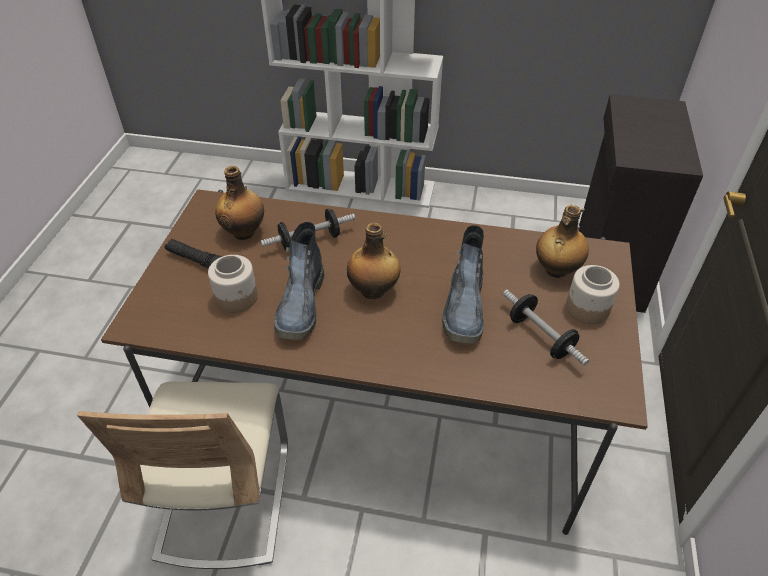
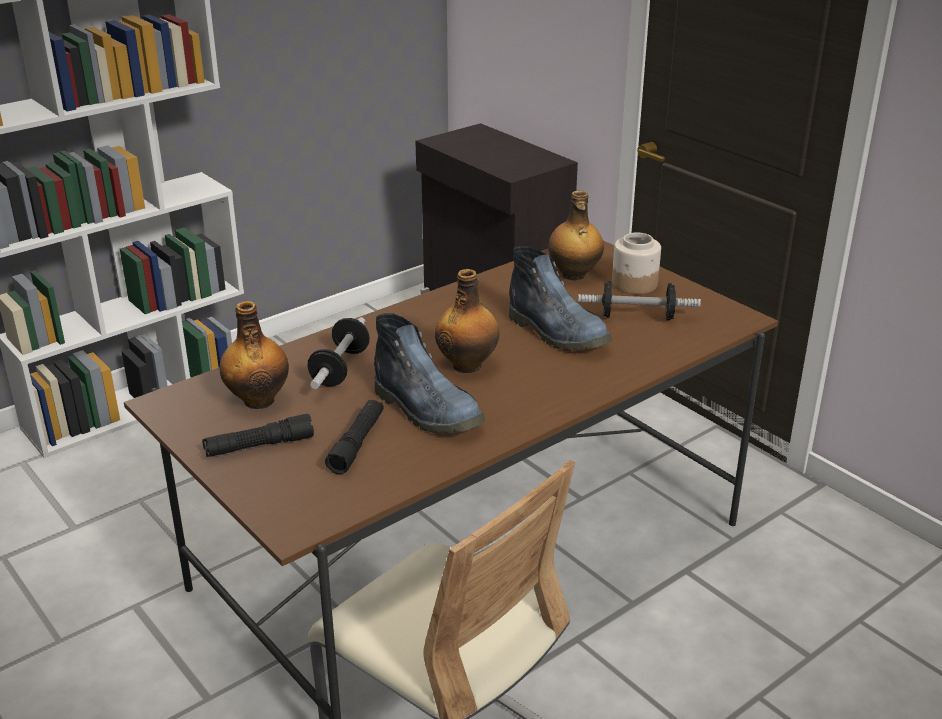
camera: 50 degrees left, 15 degrees down
(237, 298) = (357, 443): jar -> black flashlight

